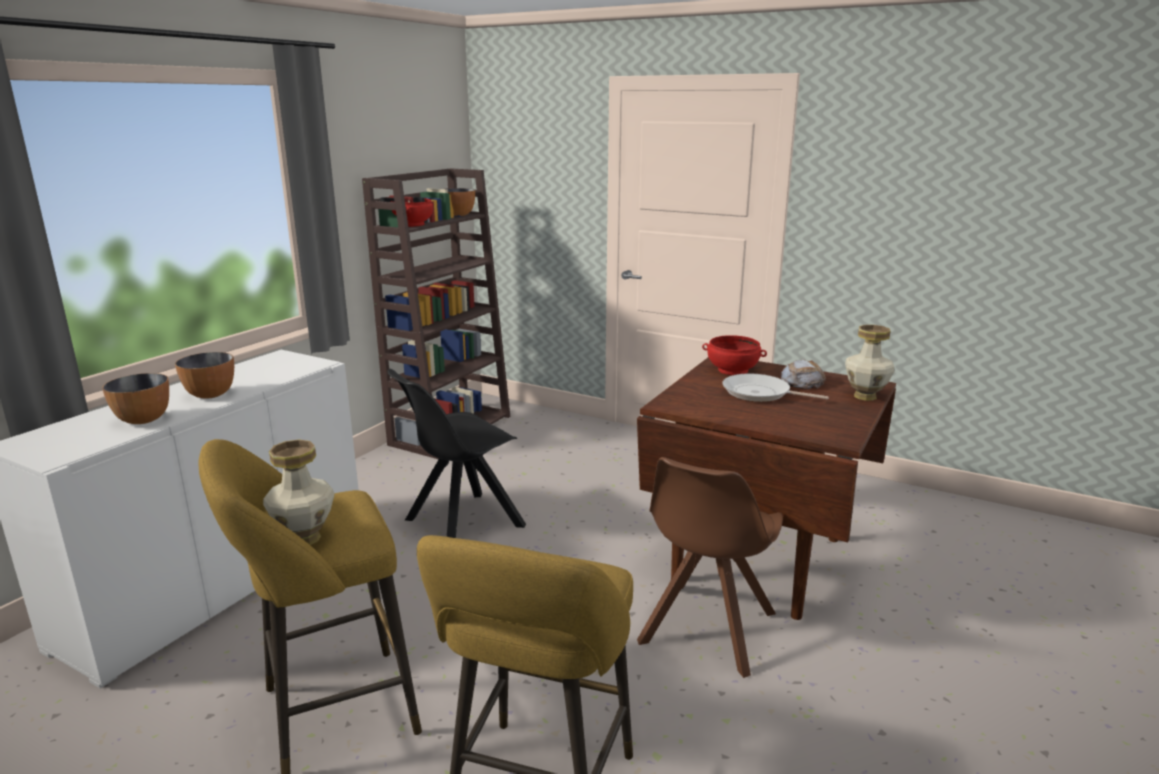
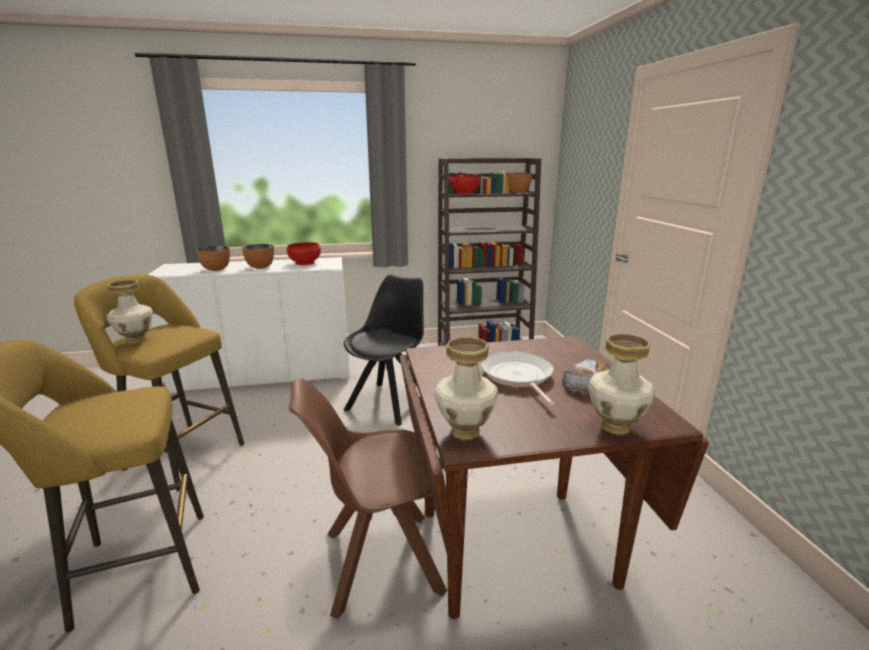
camera: 50 degrees right, 0 degrees up
(461, 524) = (389, 402): black chair -> black chair turned 105 degrees clockwise
(733, 370) = (553, 352): red bowl -> red bowl (305, 263)
(824, 434) = (465, 432): none -> vase

